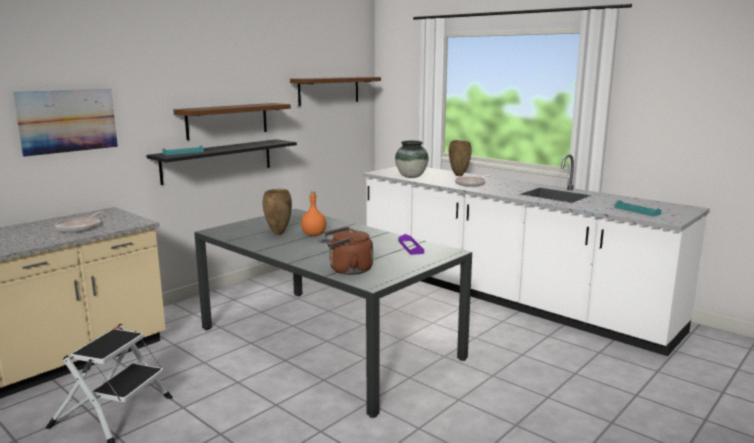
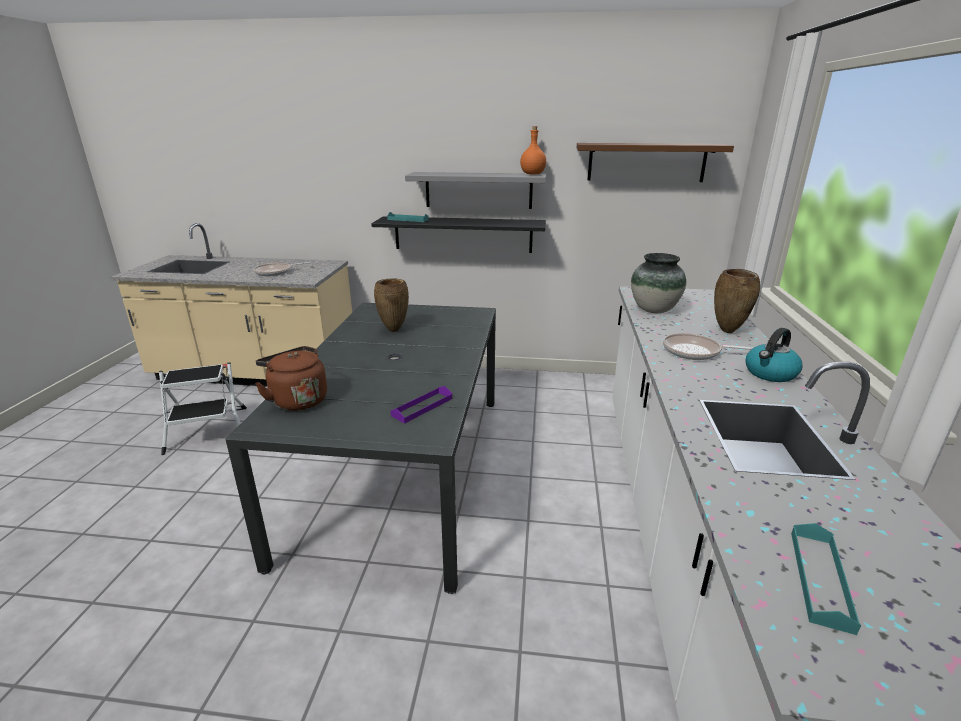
camera: 55 degrees right, 10 degrees up
(68, 121) = (311, 175): picture -> none
(227, 120) = (478, 190): brown shelf -> grey shelf
(314, 234) = (410, 345): orange bottle -> orange bottle (533, 174)
(509, 182) = (770, 373): none -> kettle

